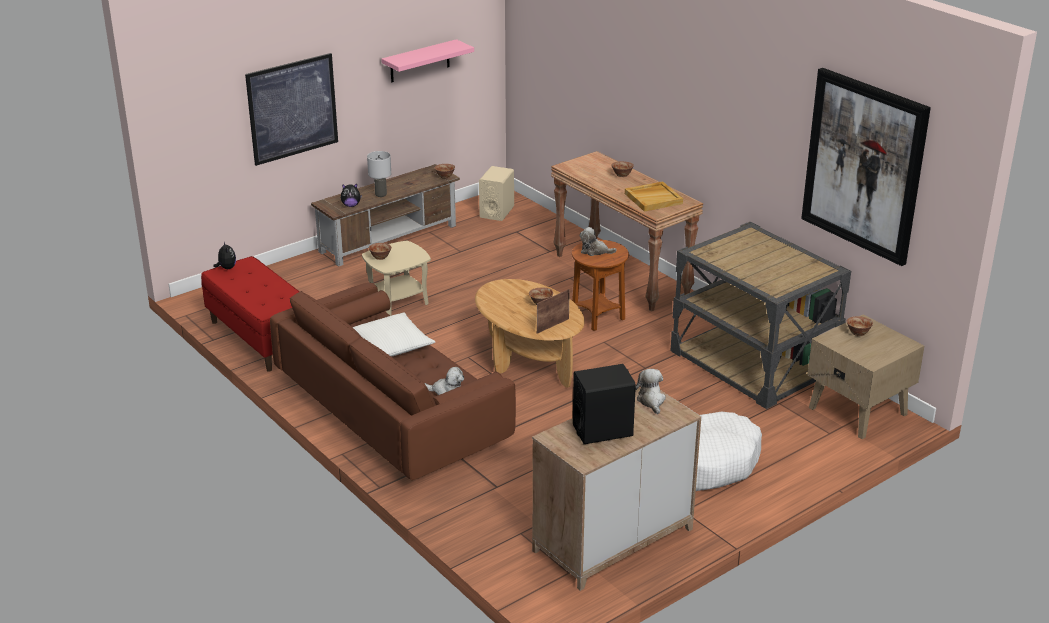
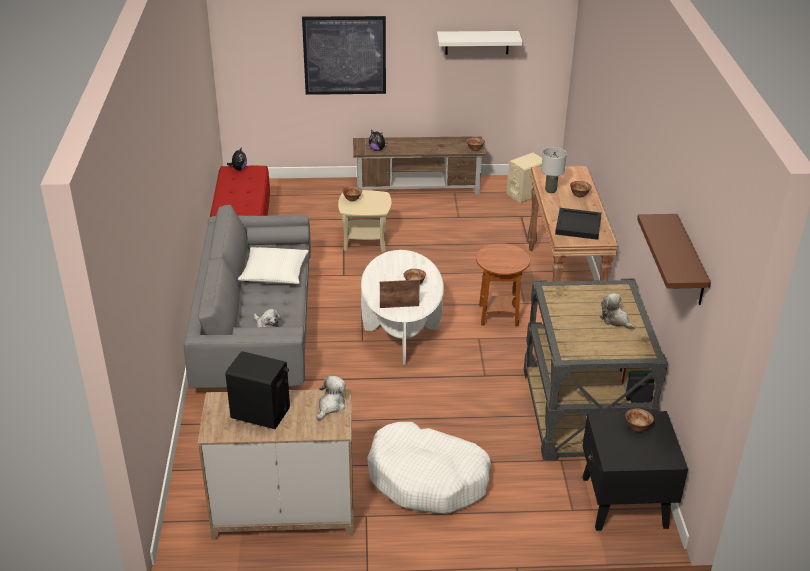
camera: 35 degrees right, 5 degrees up
(381, 194) = (409, 148): white table lamp -> white table lamp (551, 190)
(391, 414) = (256, 328): brown sofa -> grey sofa
(420, 61) = (477, 42): pink shelf -> white shelf
(528, 361) = (401, 329): brown coffee table -> white coffee table
(595, 251) = (500, 255): plush toy -> plush toy (615, 320)
(653, 198) = (578, 225): beige tray -> black tray
(858, 411) = (624, 502): beige nightstand -> black nightstand
(864, 165) = (690, 261): picture -> brown shelf

